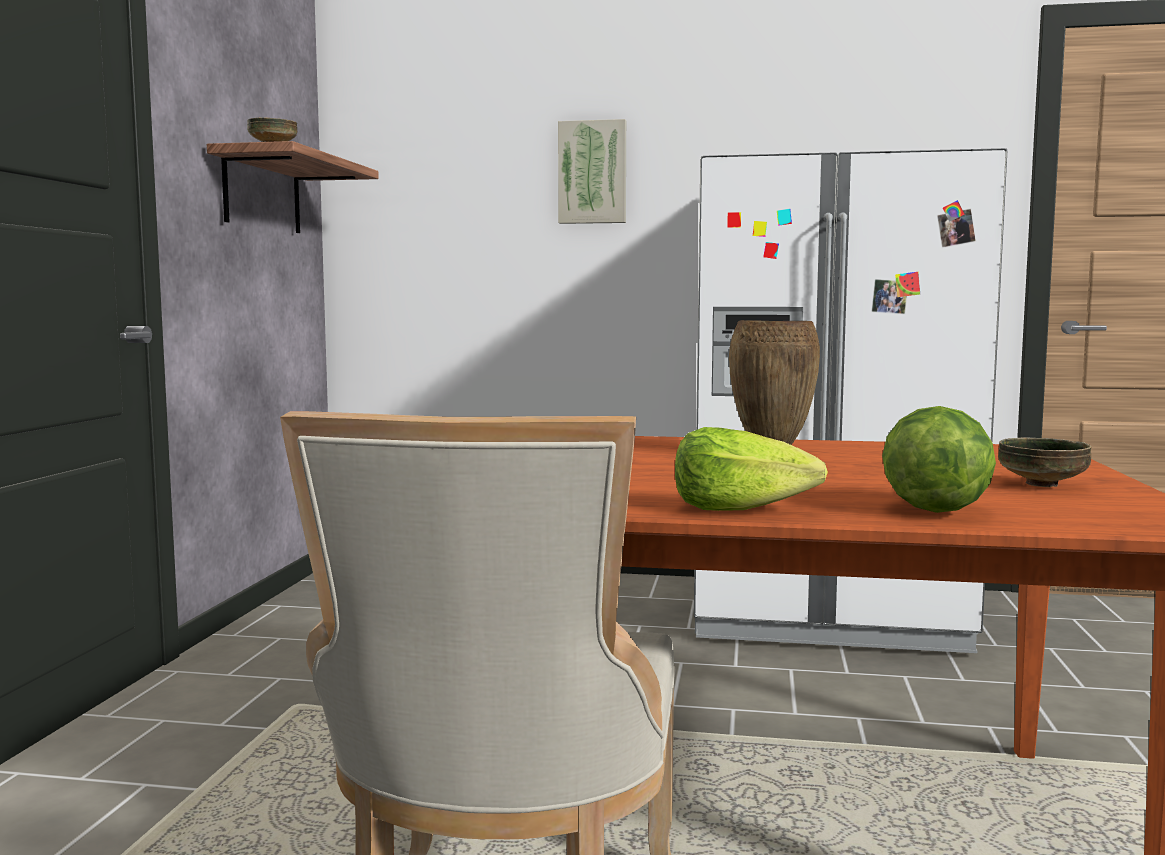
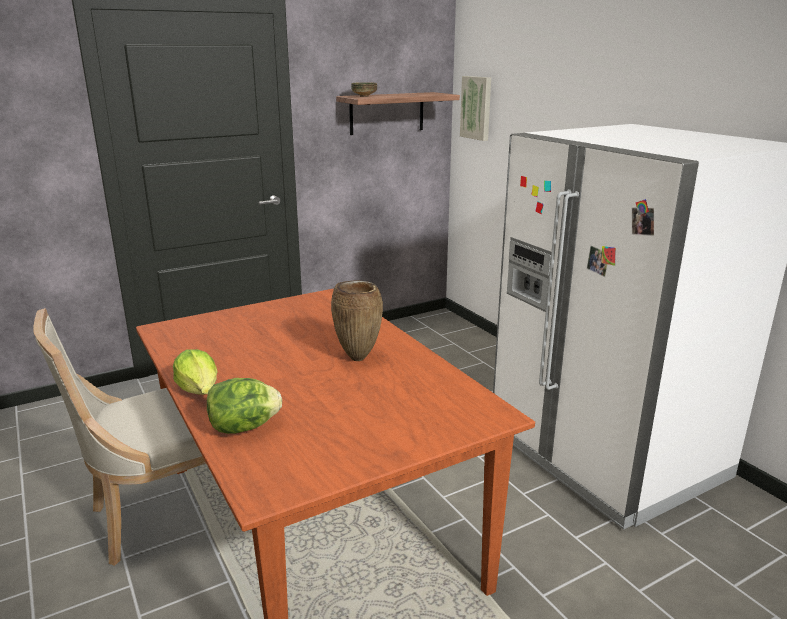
camera: 50 degrees right, 15 degrees up
(592, 172) = (569, 104): picture -> picture (477, 108)
(1043, 485) = (350, 440): bowl -> none

